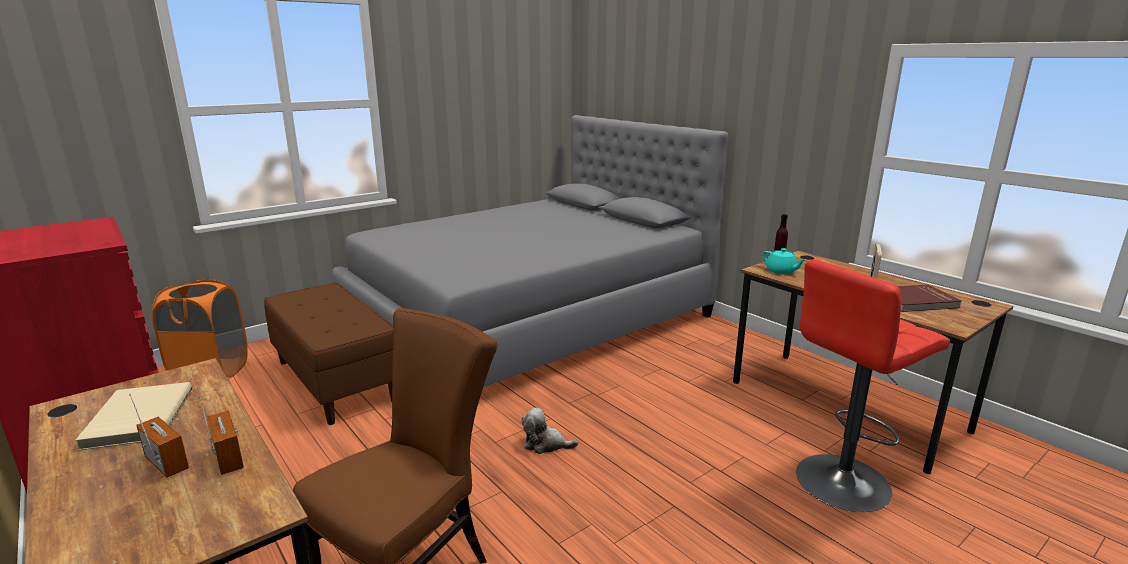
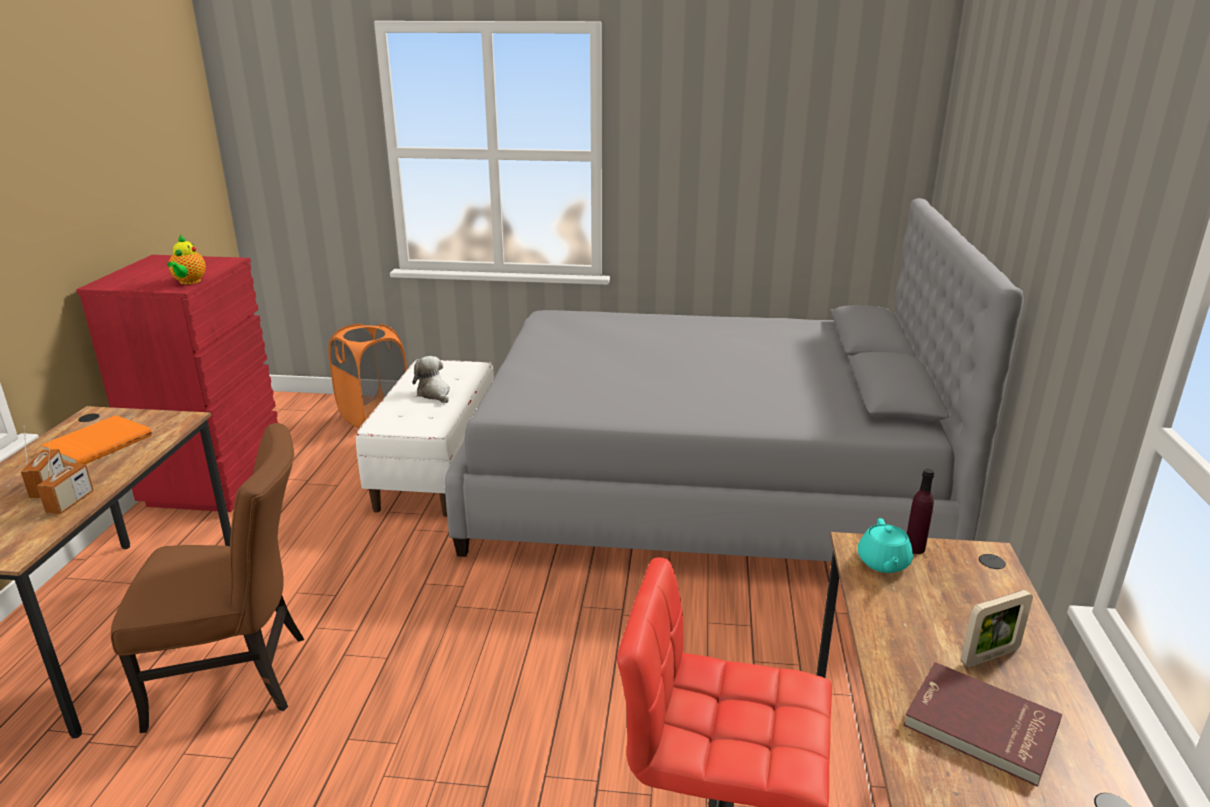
camera: 45 degrees right, 5 degrees up
(100, 239) = (189, 282): none -> teapot
(137, 418) = (98, 444): beige book -> orange book
(336, 380) = (437, 469): brown bench -> white bench
(545, 444) = (488, 637): plush toy -> plush toy (434, 394)

